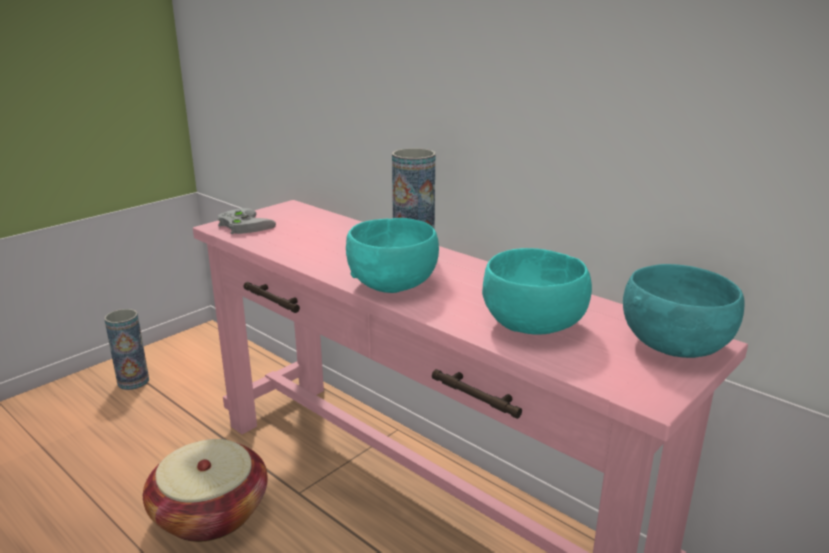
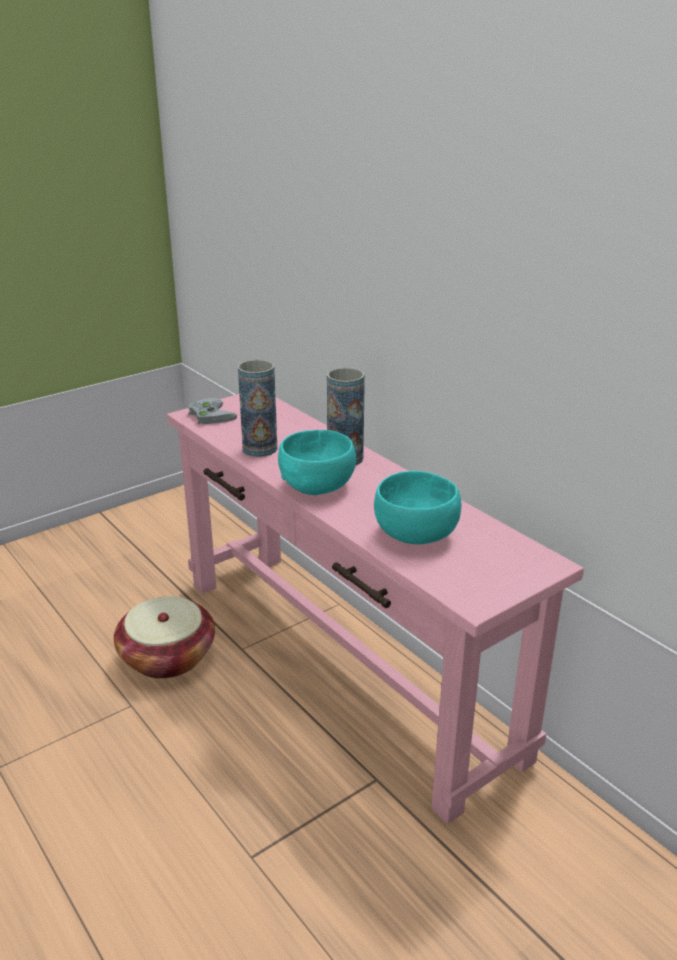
camera: 10 degrees right, 5 degrees up
(133, 382) = (115, 536): vase -> vase (260, 448)
(673, 344) = (520, 563): turquoise bowl -> none

